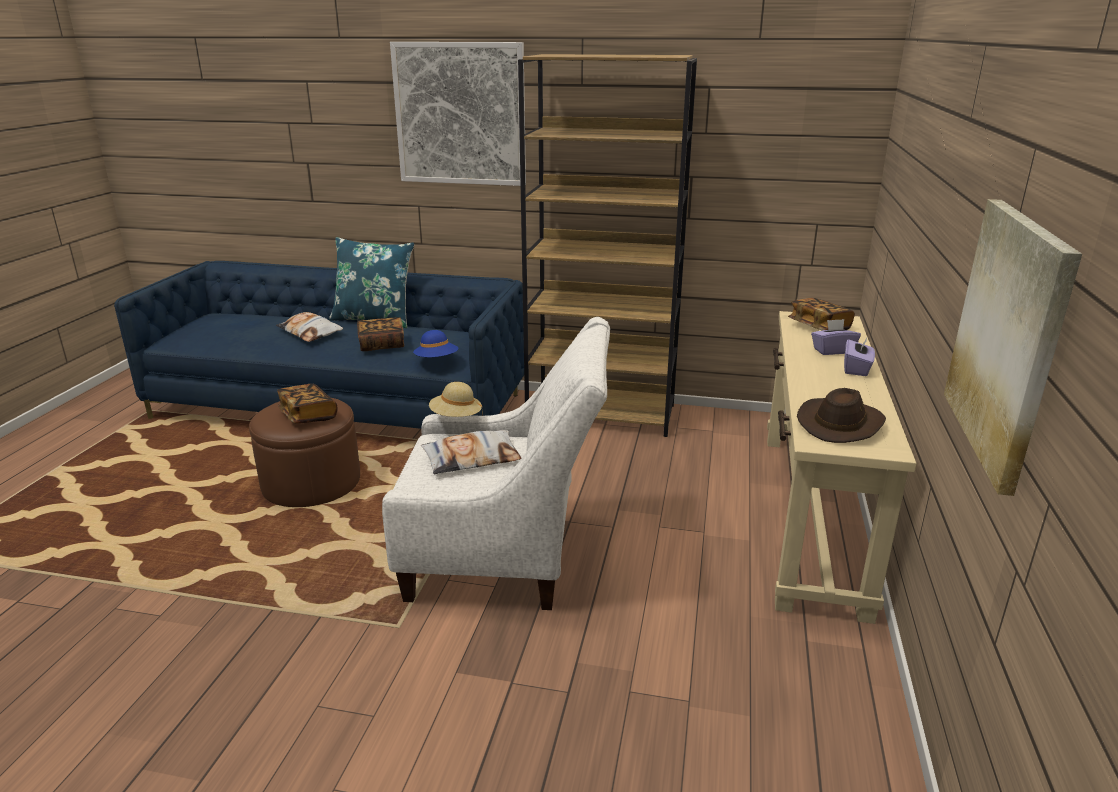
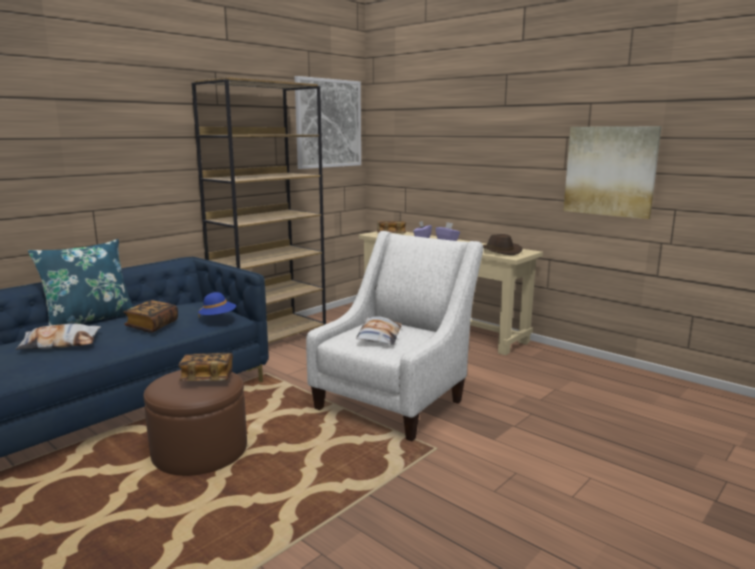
camera: 60 degrees left, 10 degrees down
(456, 417) = (331, 324): beige hat -> none
(460, 114) = (130, 127): picture -> picture (328, 123)

